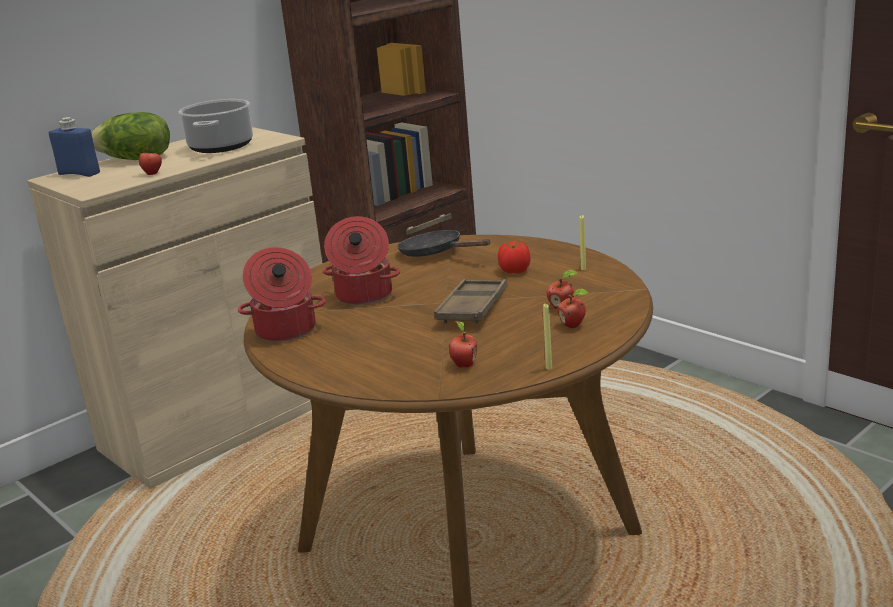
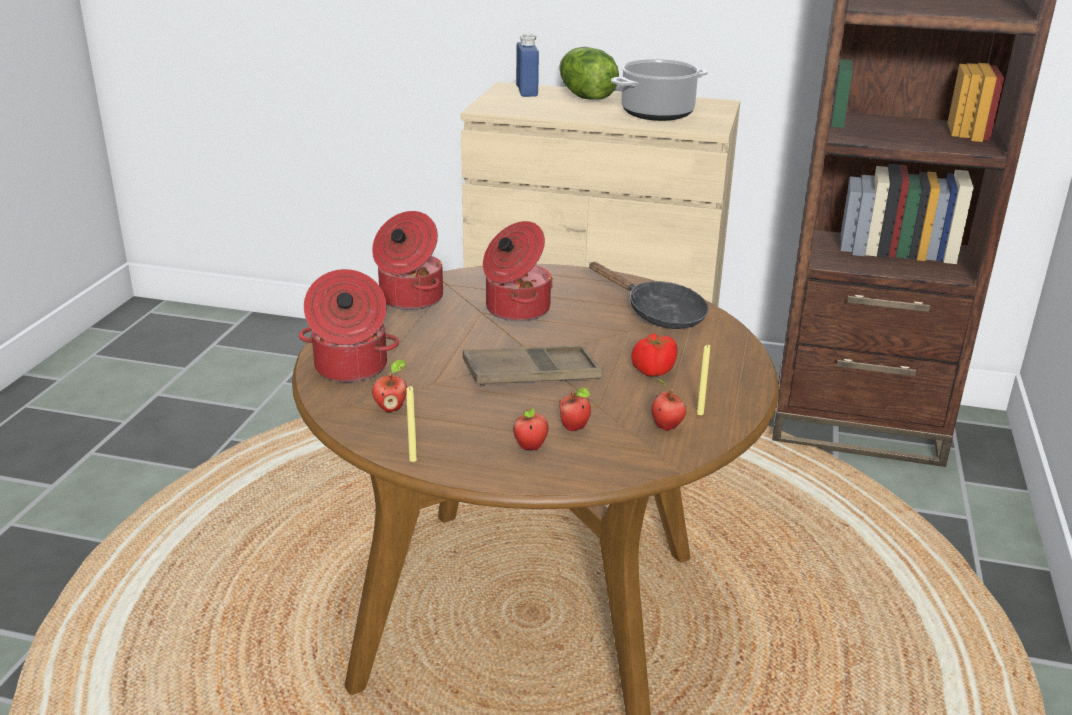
camera: 55 degrees right, 5 degrees up
(151, 174) = (550, 113): apple -> apple (664, 427)
(378, 372) = (350, 368): none -> cooking pot
(436, 253) = (658, 313): black frying pan -> black frying pan turned 120 degrees clockwise

